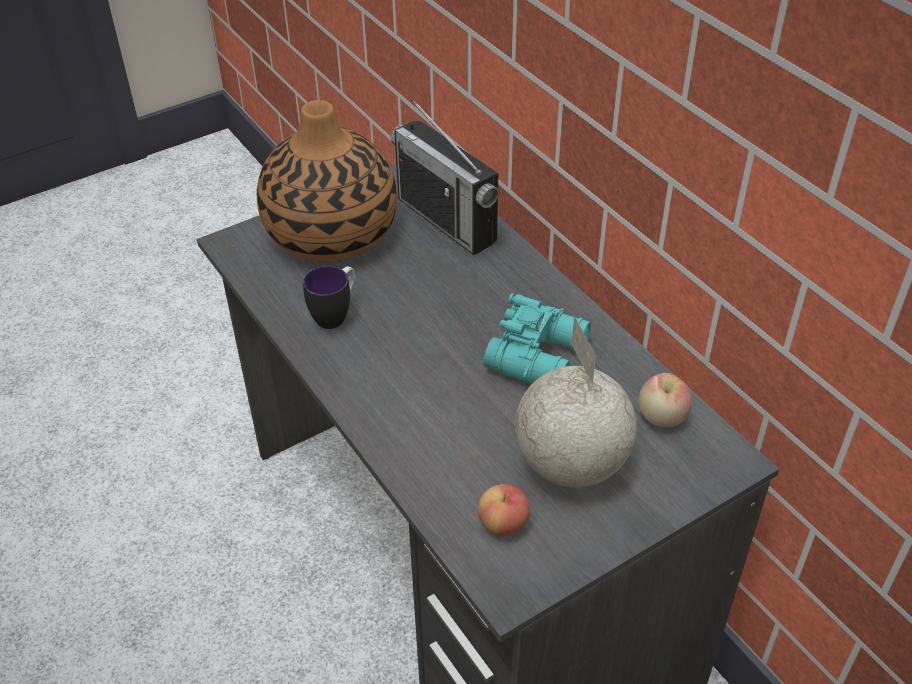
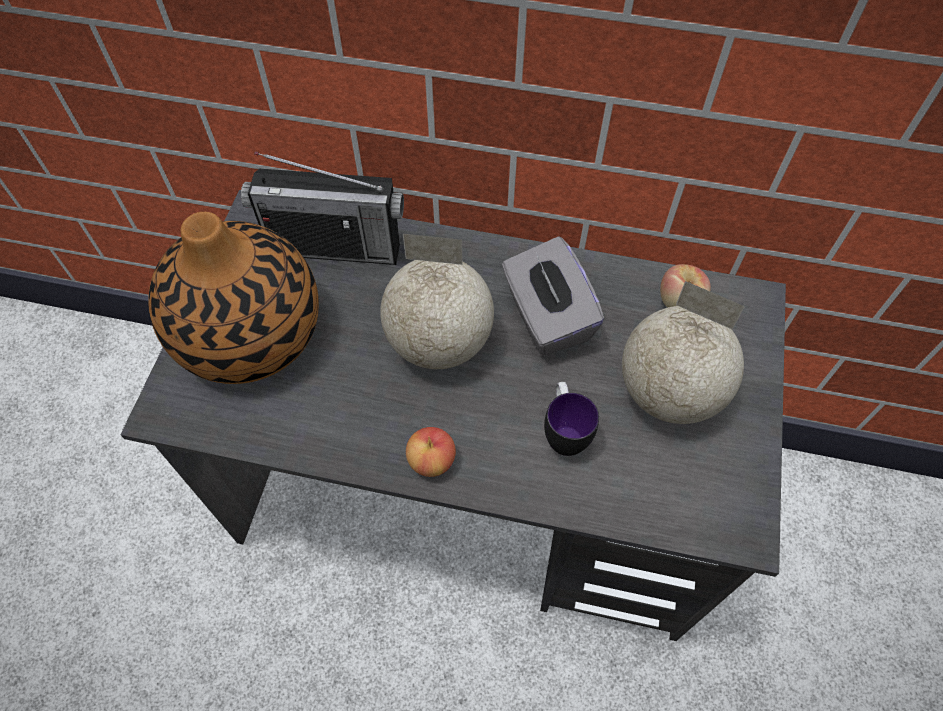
camera: 45 degrees left, 15 degrees up
(336, 314) = (347, 408): mug -> mug (564, 432)
(443, 319) = (440, 343): none -> globe
(503, 523) = (681, 482): apple -> apple (431, 460)
(540, 355) = (547, 317): turquoise binoculars -> grey tissue box

